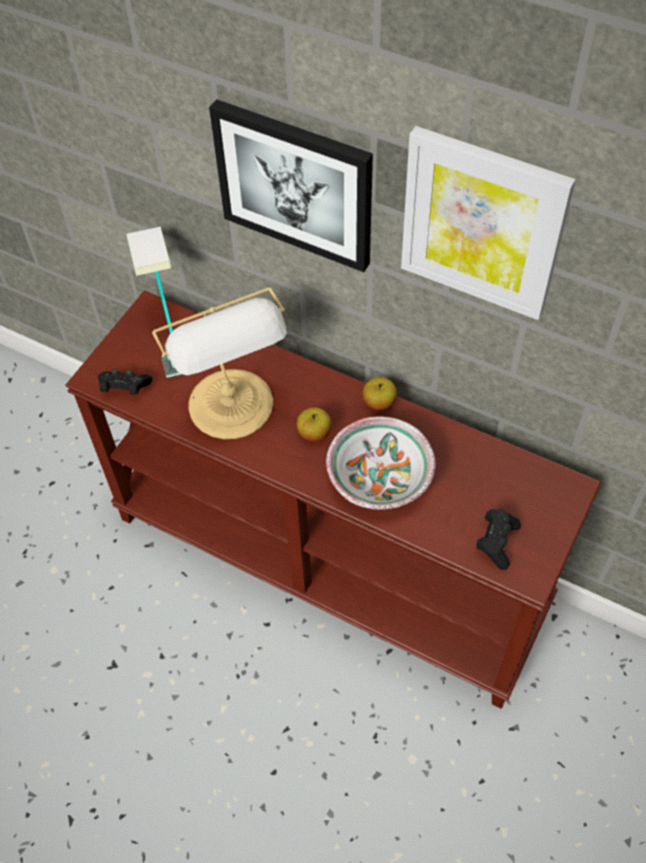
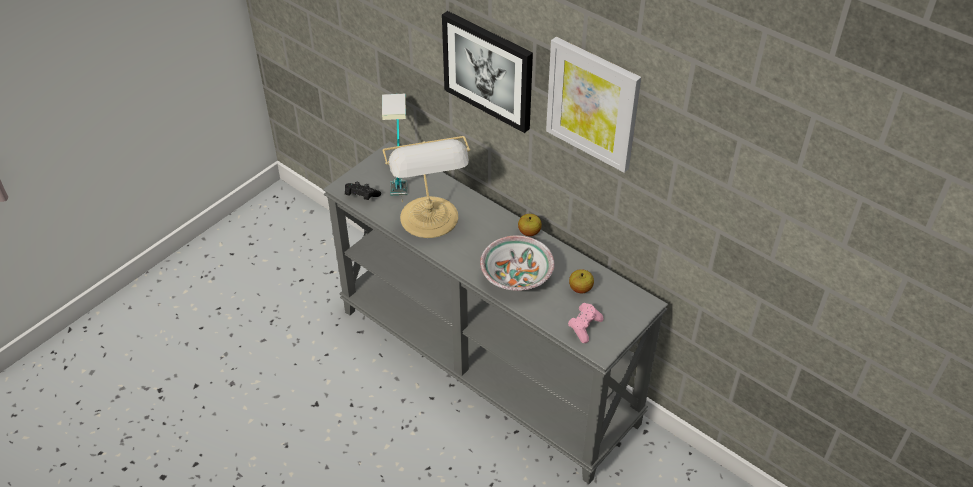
camera: 10 degrees right, 10 degrees down
(314, 433) = (480, 243): apple -> apple (580, 288)
(330, 560) = (488, 365): brown console table -> grey console table
(496, 542) = (584, 327): black game controller -> pink game controller

